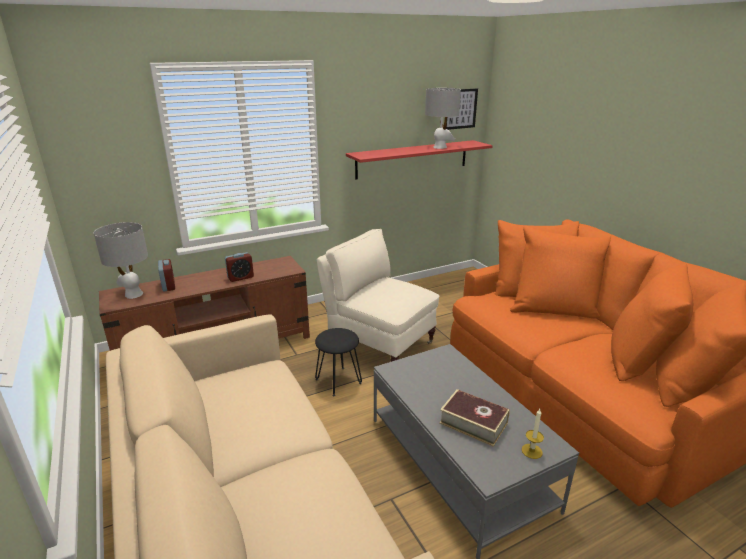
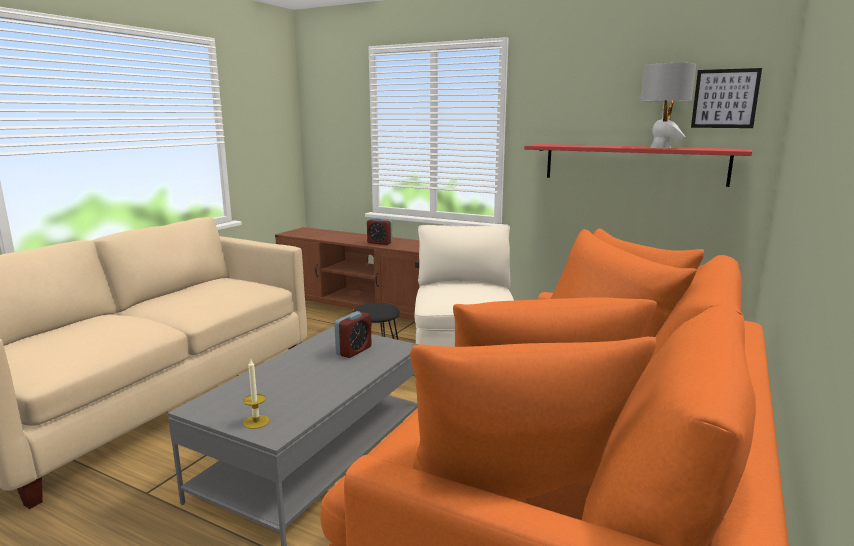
camera: 55 degrees right, 10 degrees down
(133, 294) = (310, 232): grey table lamp -> none
(168, 286) = (334, 234): alarm clock -> alarm clock (354, 351)
(473, 423) = (281, 384): book -> none

